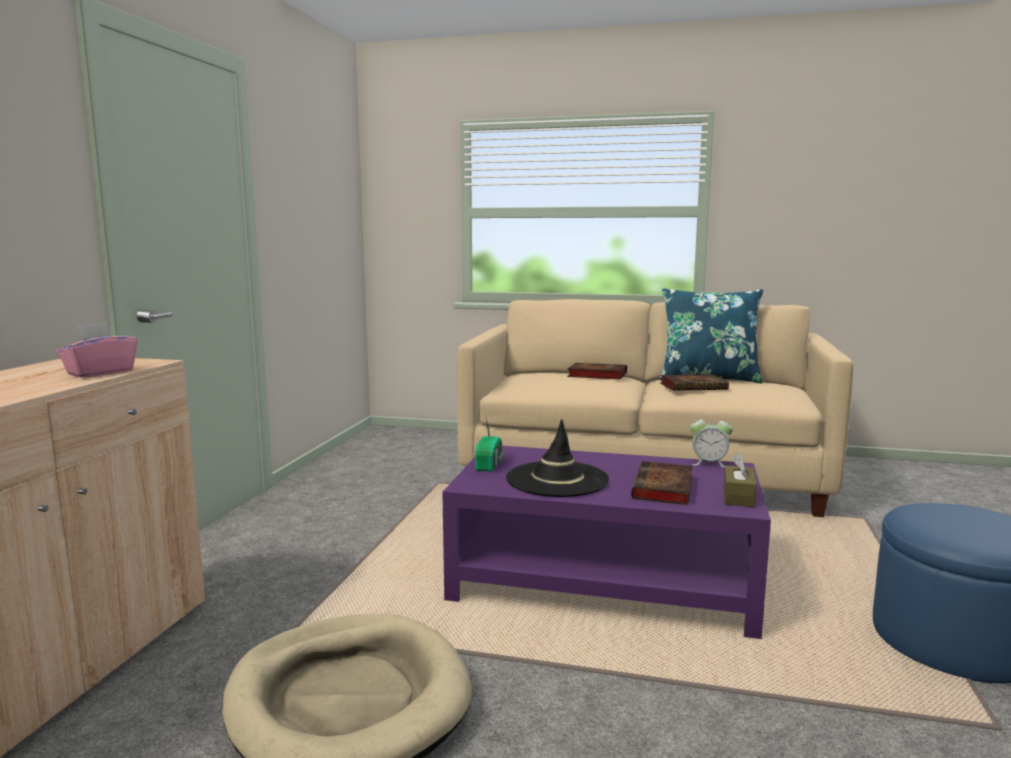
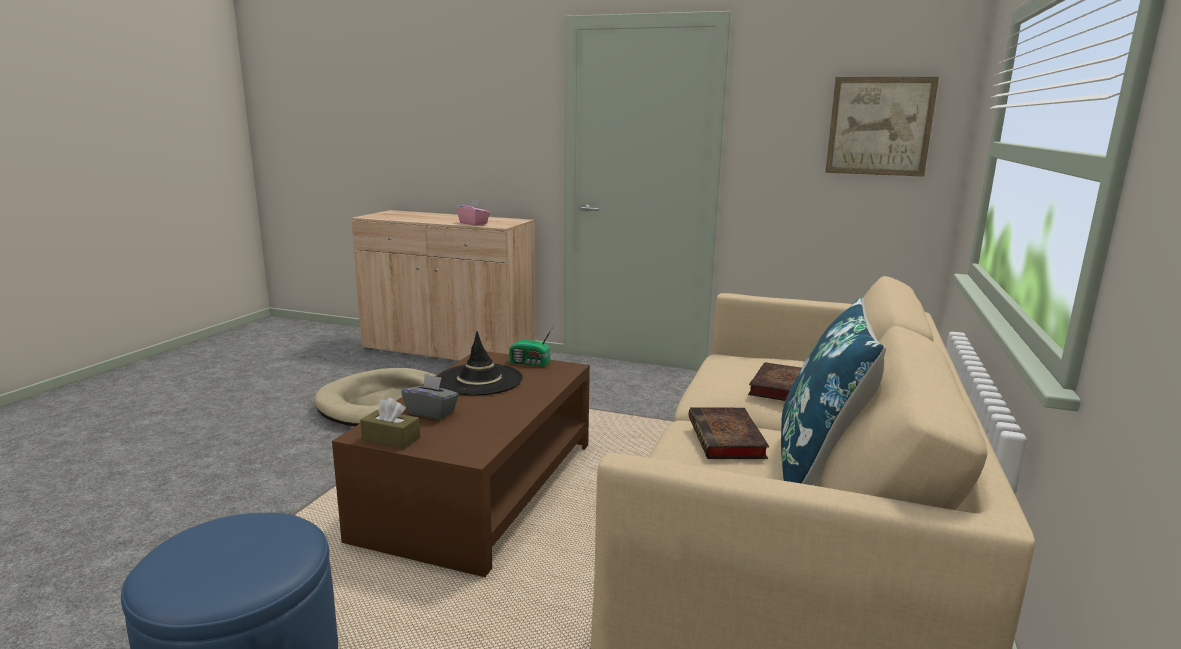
camera: 95 degrees right, 5 degrees up
(332, 197) = (879, 126): none -> picture
(604, 580) = (481, 488): purple coffee table -> brown coffee table
(663, 489) = (431, 412): book -> grey tissue box
(709, 463) = (490, 444): alarm clock -> none

